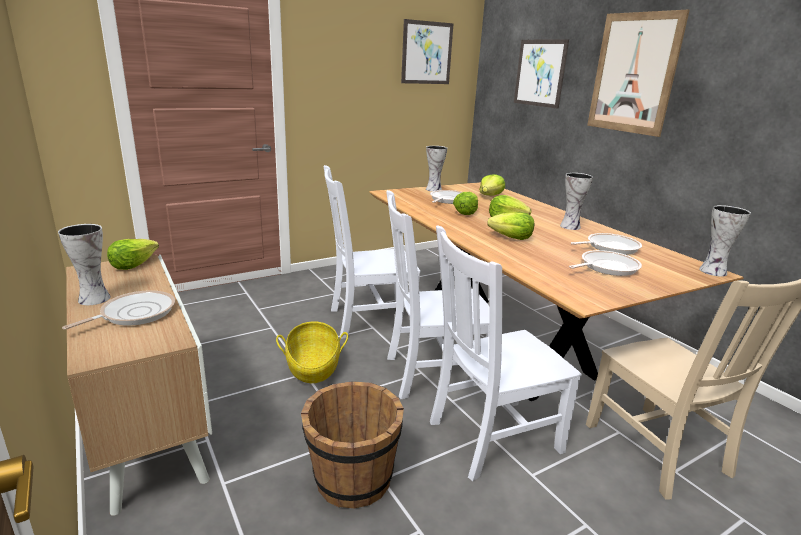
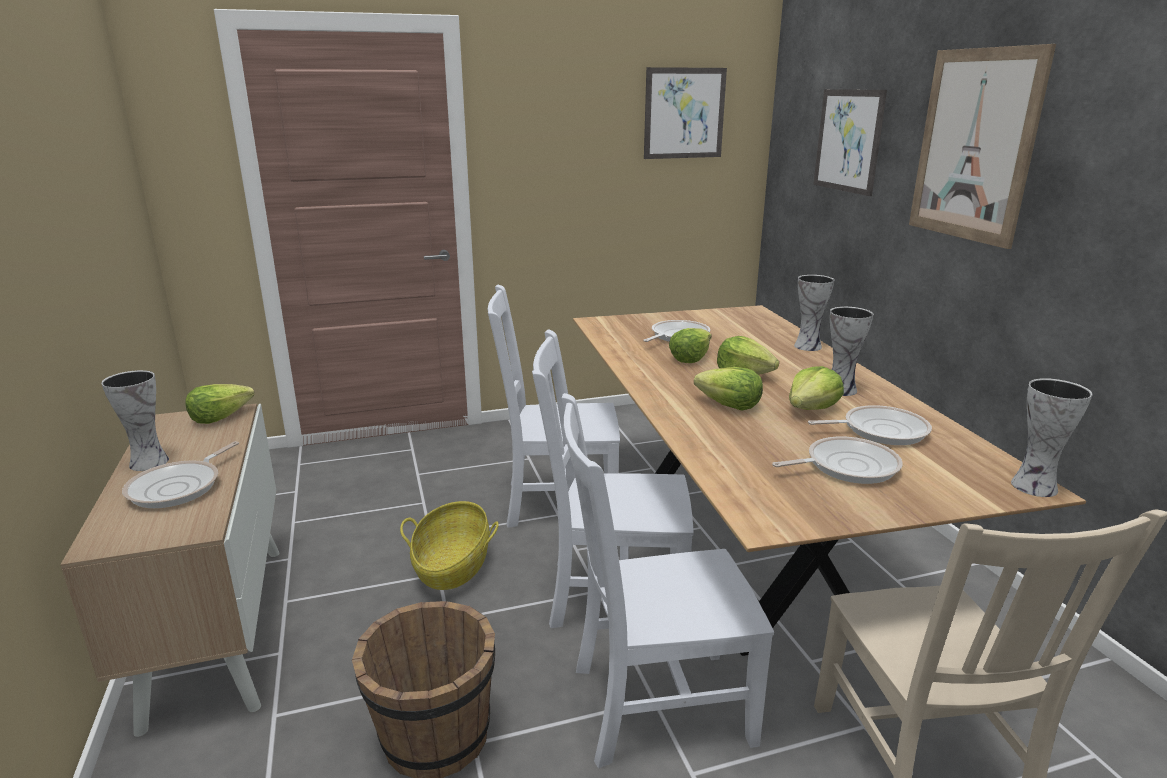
camera: 15 degrees right, 0 degrees up
(134, 314) = (179, 487): frying pan -> frying pan turned 150 degrees clockwise
(434, 189) = (670, 317): vase -> vase (808, 346)
(490, 196) = (749, 330): lettuce -> lettuce (811, 409)

